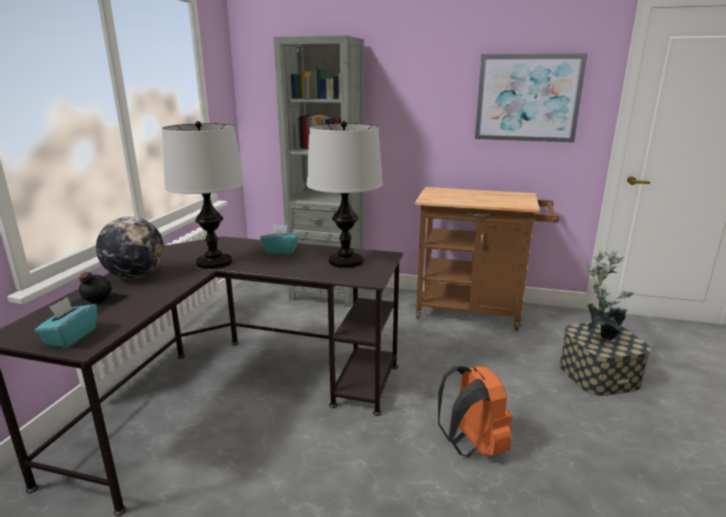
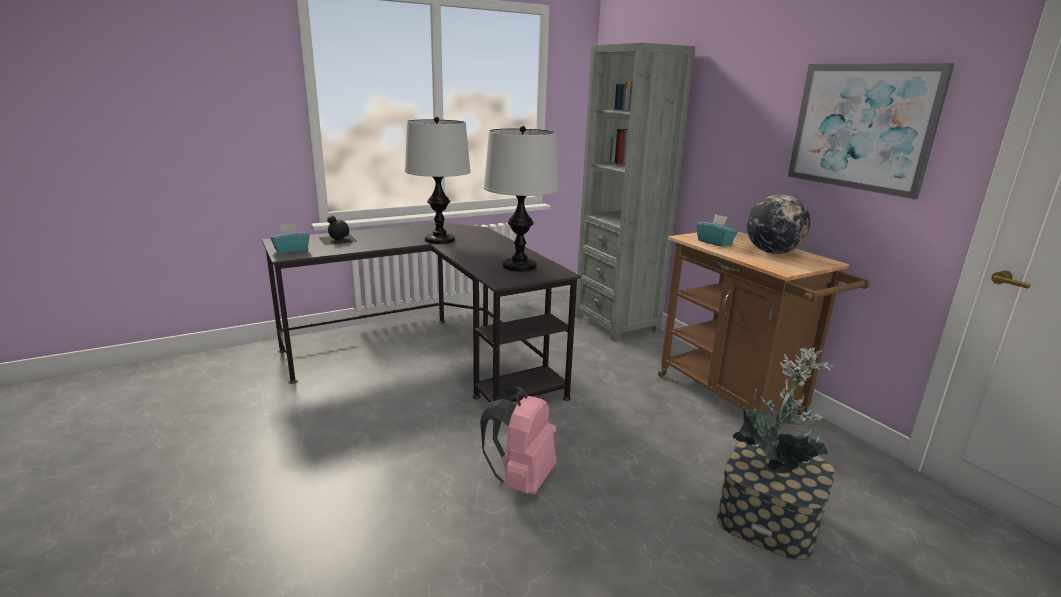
camera: 45 degrees right, 0 degrees up
(135, 276) = (384, 233): globe -> globe (772, 252)
(280, 251) = (496, 246): turquoise tissue box -> turquoise tissue box (715, 242)
(472, 445) = (521, 479): orange backpack -> pink backpack

